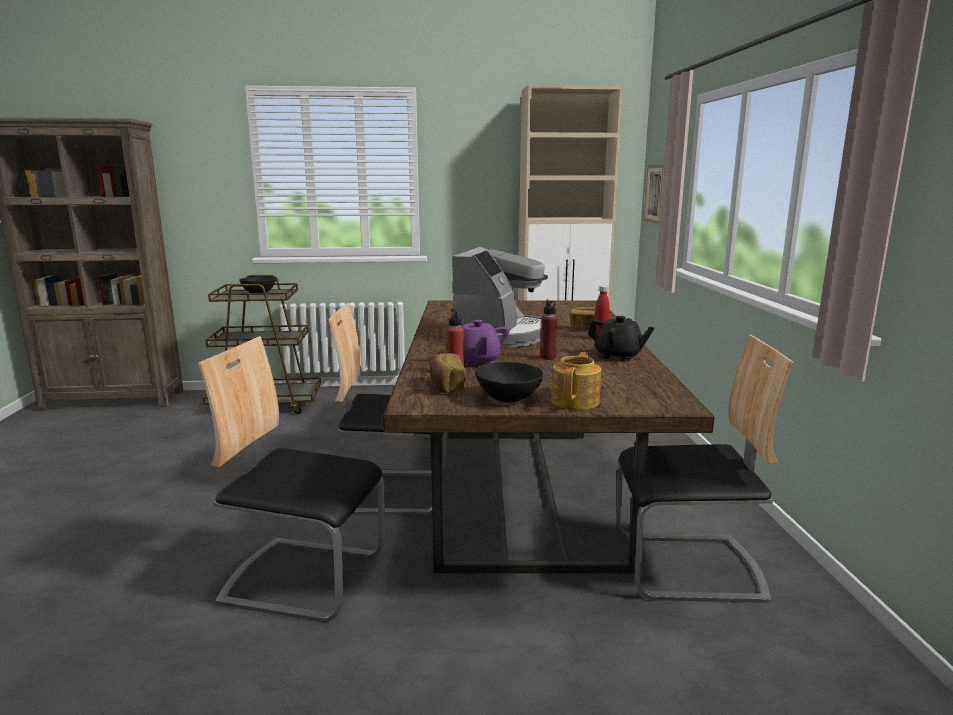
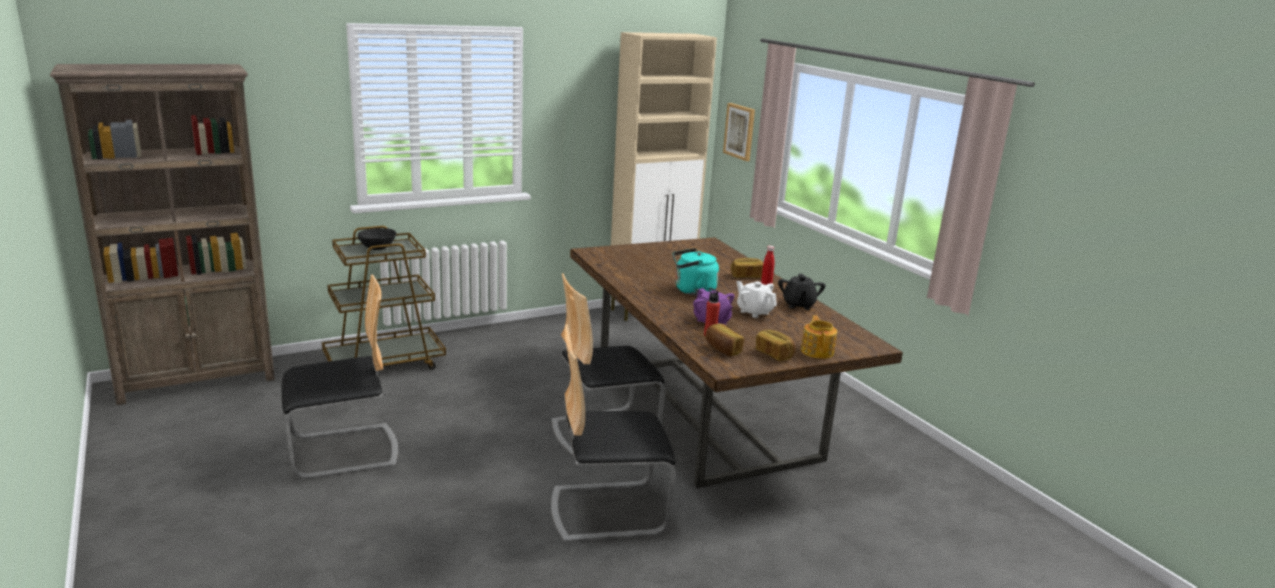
camera: 25 degrees left, 5 degrees up
(501, 335) = (692, 291): coffee machine -> turquoise kettle
(508, 398) = (774, 354): black bowl -> bread
(548, 357) = (754, 312): red bottle -> white teapot
(618, 356) = (798, 305): black teapot -> black teapot turned 90 degrees clockwise
(688, 567) = (853, 450): chair -> chair (343, 452)

